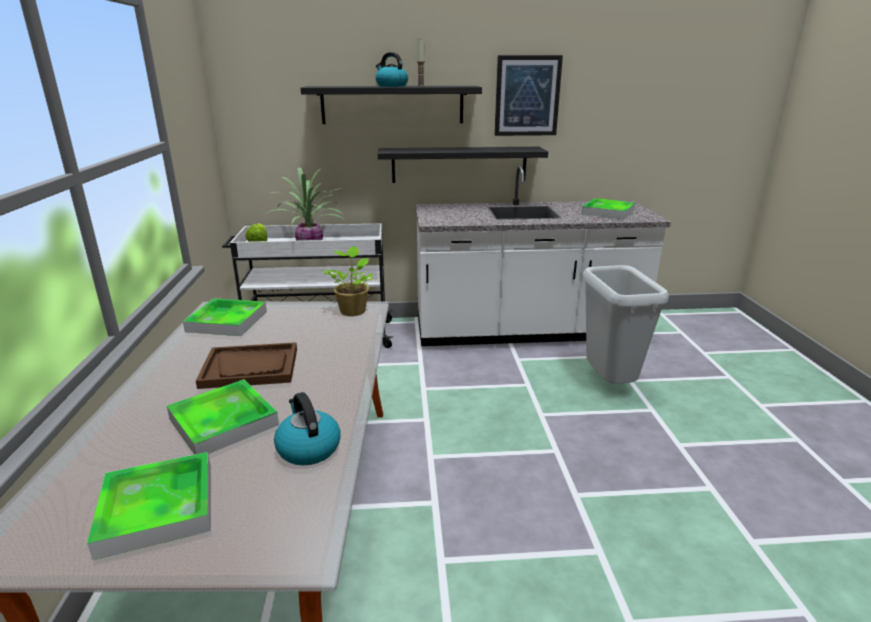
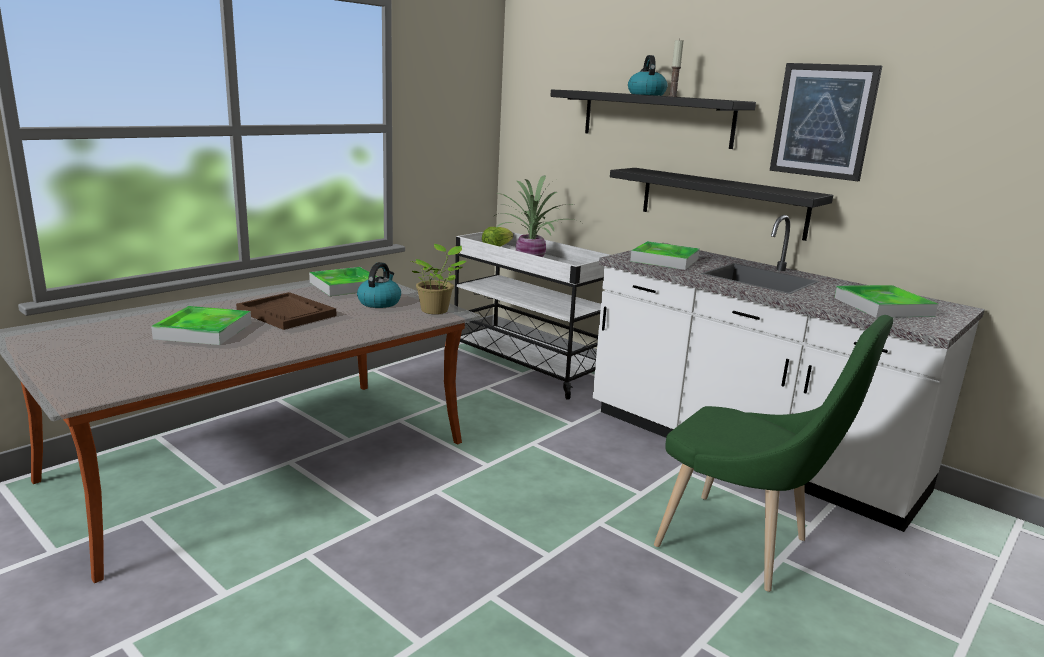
camera: 45 degrees right, 5 degrees down
(157, 508) = (90, 348): tray -> tray (664, 260)
(308, 448) = (199, 361): kettle -> kettle (379, 302)
(610, 385) = (742, 546): grey trash can -> green chair

